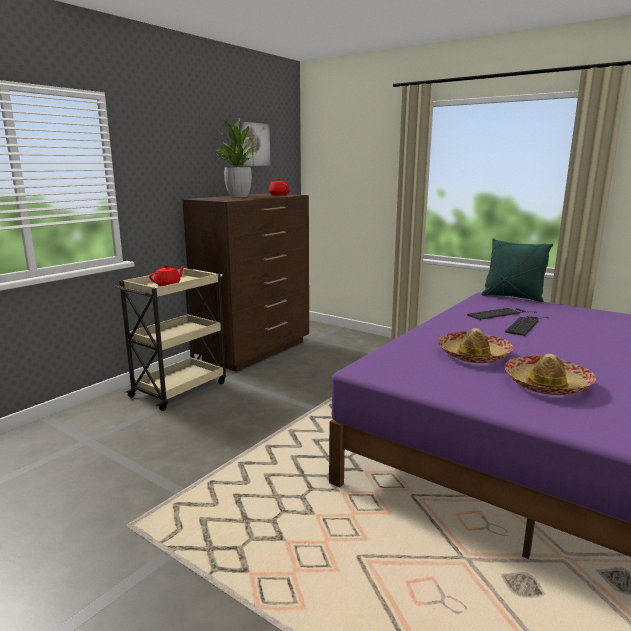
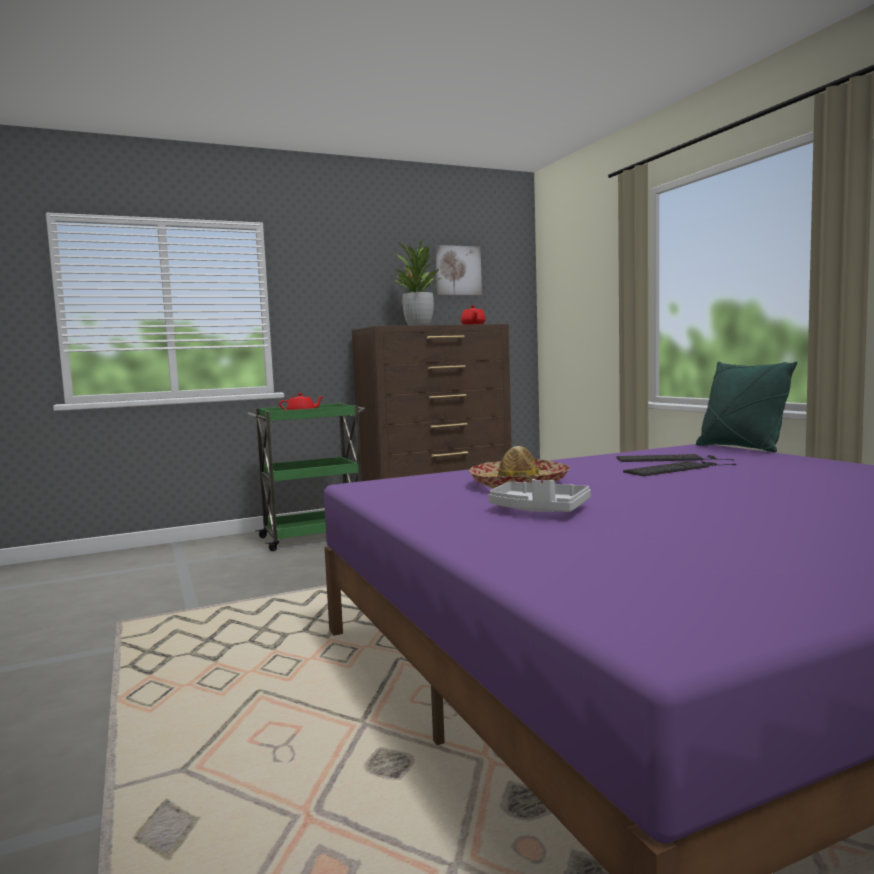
camera: 30 degrees right, 10 degrees down
(180, 389) = (314, 537): beige cart -> green cart
(547, 384) = (538, 510): hat -> grey tray

